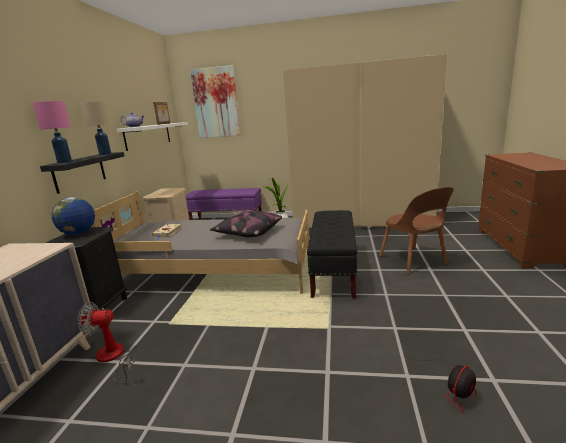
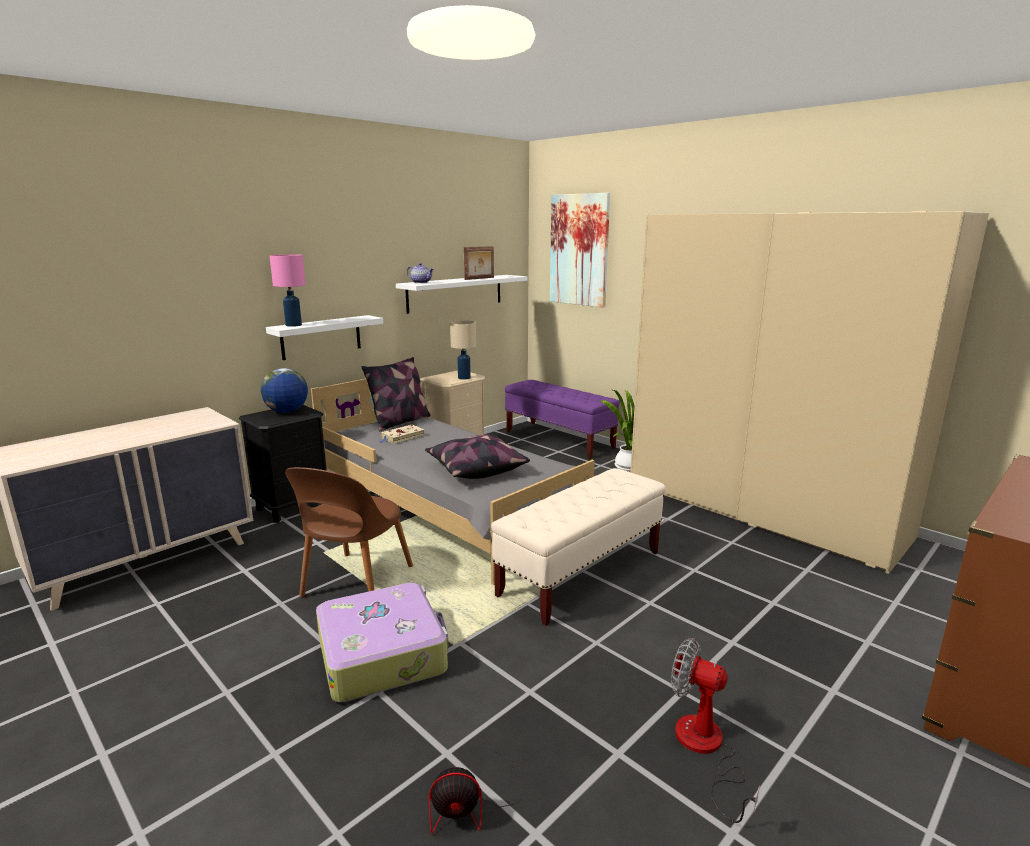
camera: 35 degrees right, 0 degrees up
(79, 172) = (321, 337): black shelf -> white shelf
(104, 154) = (356, 318): beige table lamp -> beige table lamp (464, 378)
(113, 358) = (244, 564): fan -> fan (705, 749)
(149, 227) = (400, 422): none -> pillow
(298, 353) = (383, 654): none -> suitcase
(333, 271) = (581, 573): black bench -> beige bench
(413, 261) = (728, 615): brown chair -> brown chair (355, 584)

